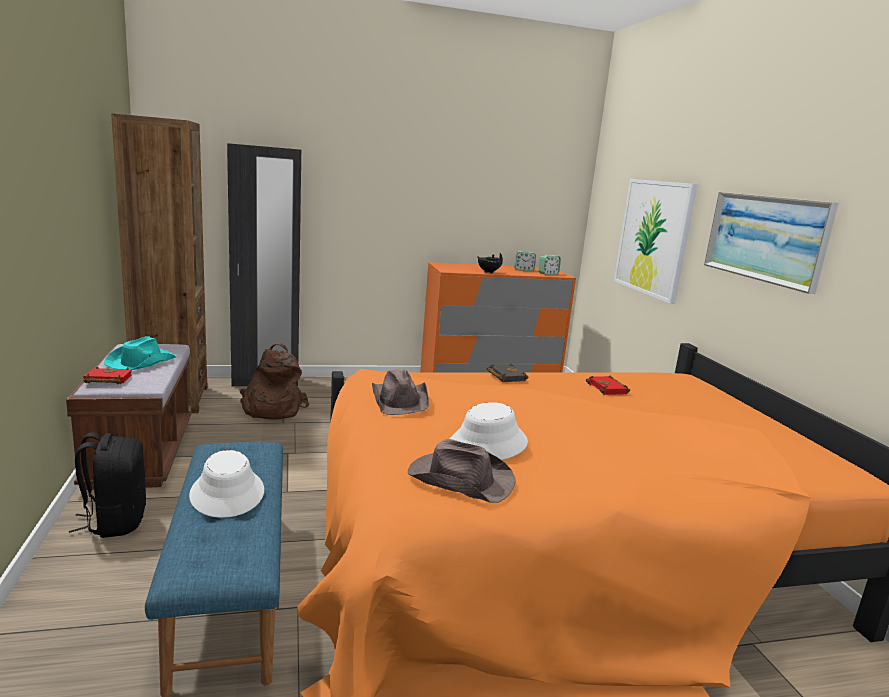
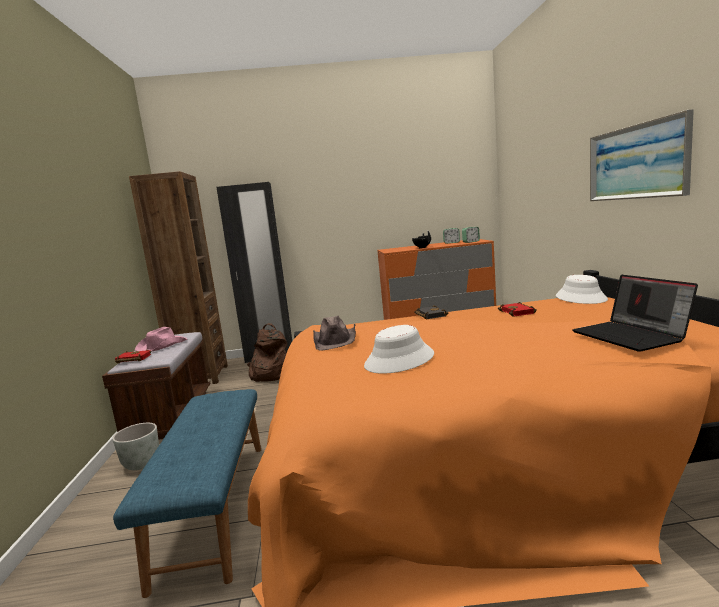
camera: 10 degrees right, 5 degrees down
(115, 521) = (141, 464): black backpack -> grey planter
(140, 362) = (161, 345): turquoise hat -> pink hat
(228, 493) = (200, 427): white hat -> white hat (581, 298)
(459, 479) = (367, 387): brown hat -> none
(653, 237) = (548, 193): picture -> none
(734, 446) = (631, 336): none -> laptop

